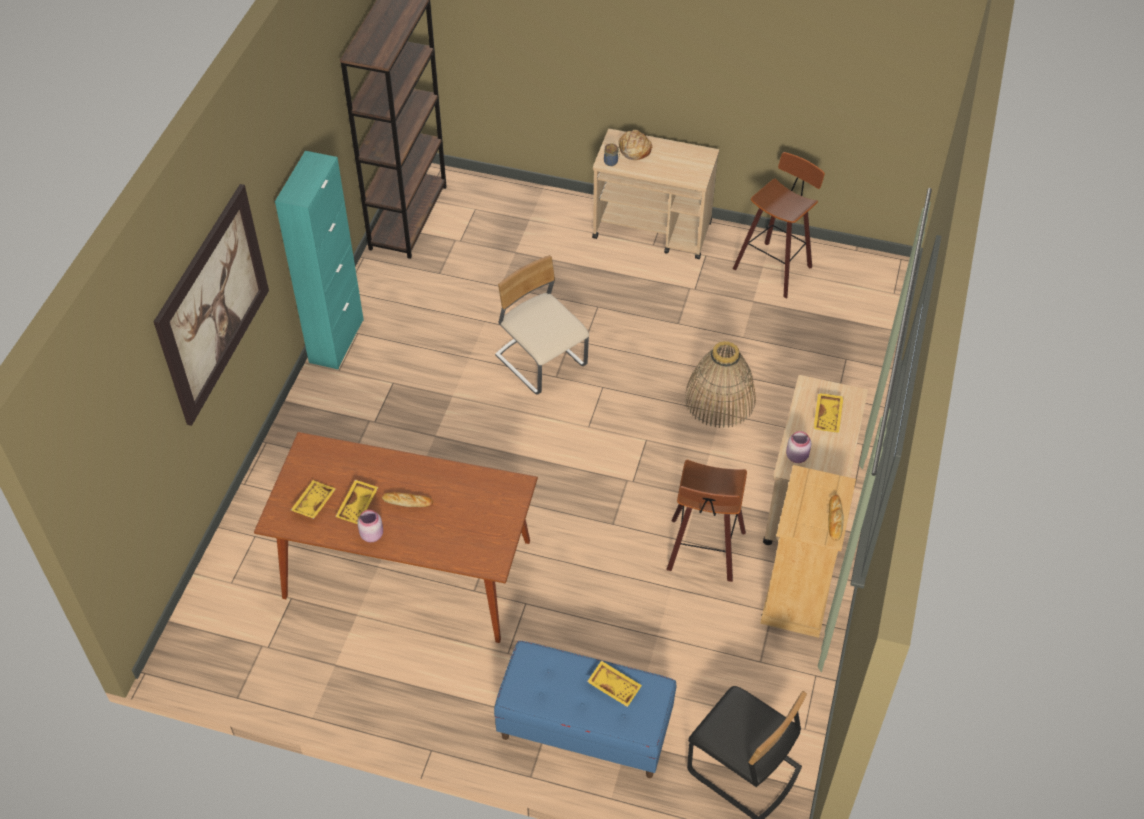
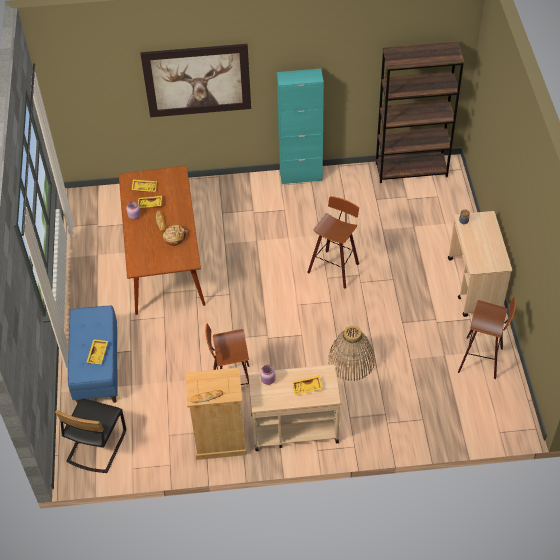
camera: 70 degrees right, 0 degrees up
(541, 361) = (334, 267): beige chair -> stool
(634, 150) = (482, 229): bread -> bread (175, 237)

